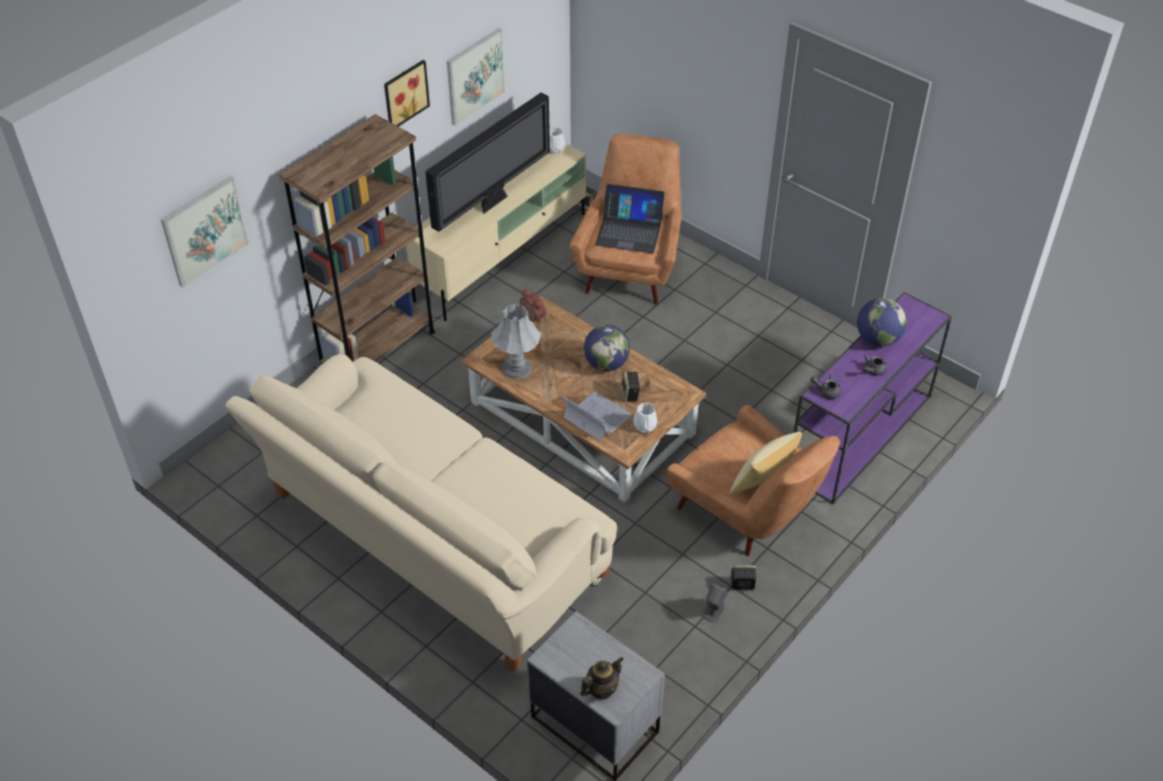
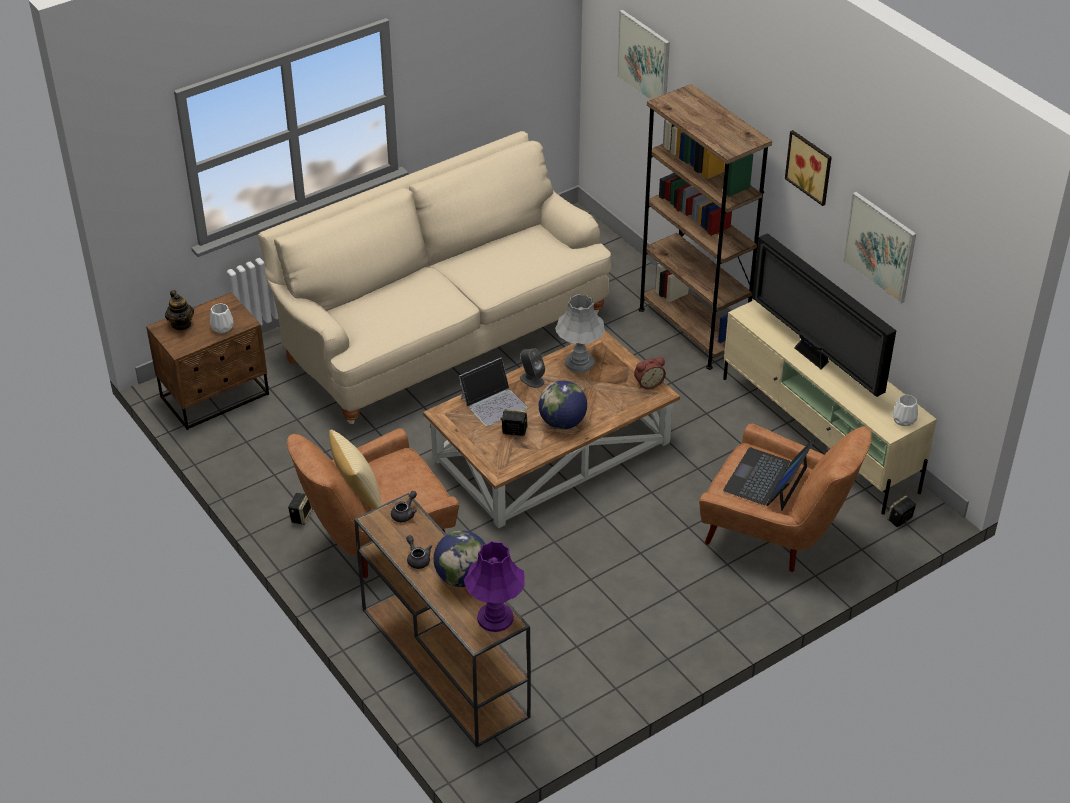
camera: 105 degrees right, 5 degrees down
(595, 723) = (216, 396): grey nightstand -> brown nightstand
(645, 426) = (467, 432): white vase -> white vase (221, 328)
(714, 610) = (283, 491): grey speaker -> grey speaker (531, 379)
(859, 437) = (442, 661): purple console table -> brown console table
(907, 311) = (495, 617): none -> purple table lamp

